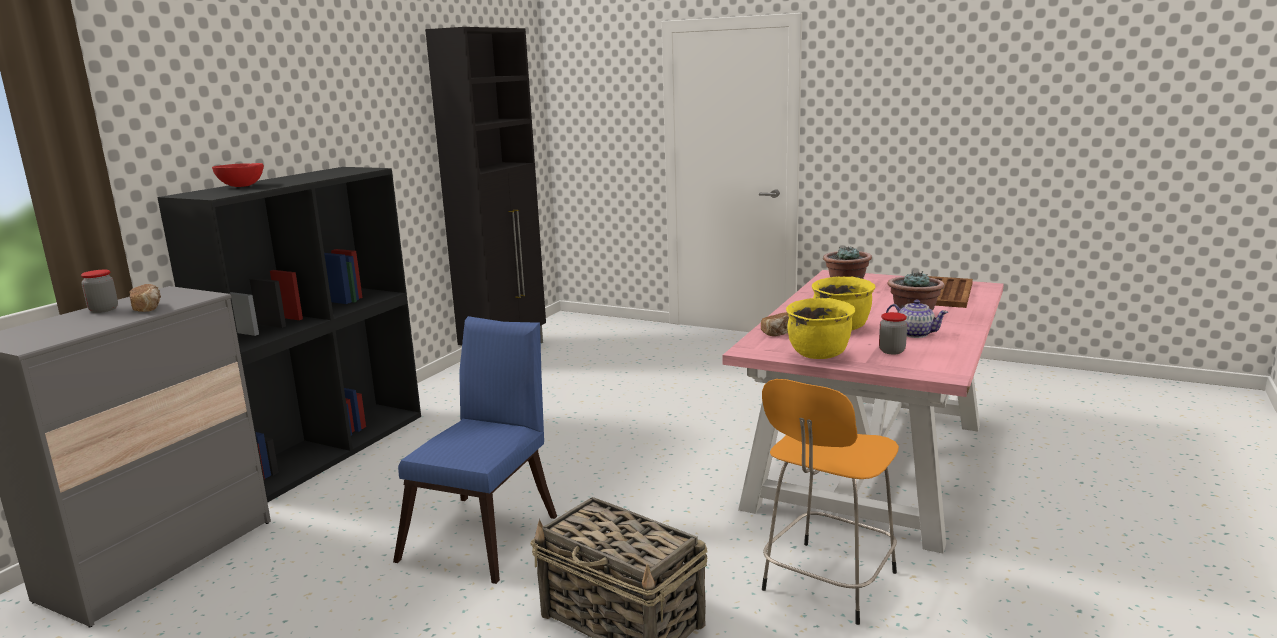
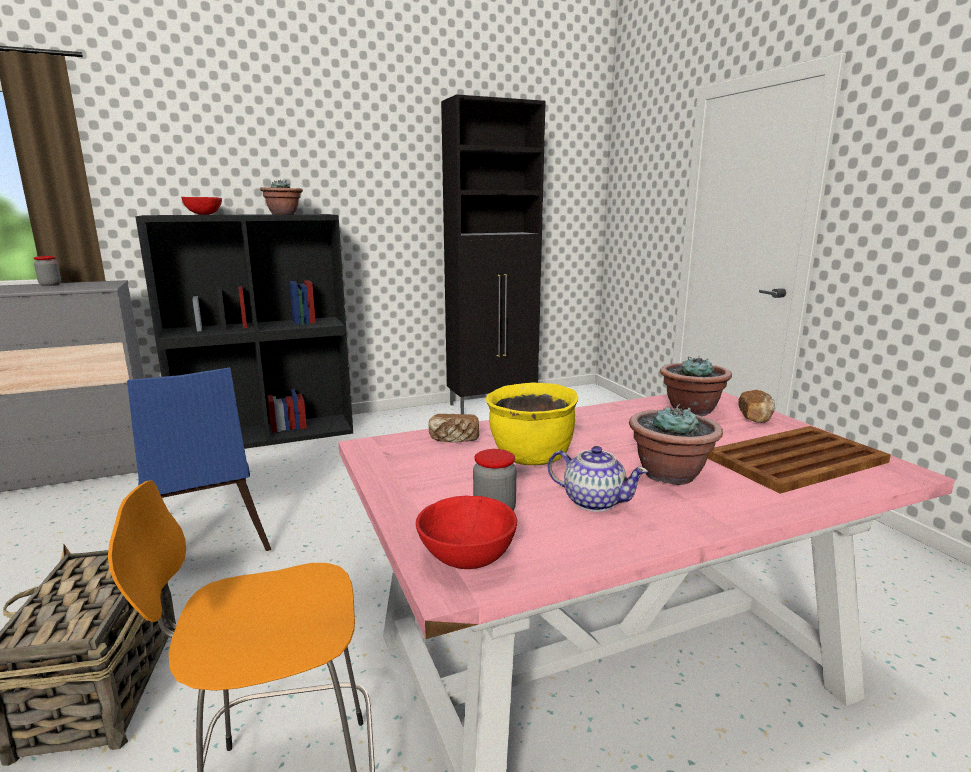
camera: 40 degrees right, 0 degrees up
(148, 308) = (61, 287): bread -> bread (755, 417)
(326, 174) = (284, 214): none -> potted plant
(487, 533) = (205, 543): blue chair -> blue chair turned 90 degrees clockwise
(819, 354) = (408, 480): yellow cooking pot -> none
(914, 334) = (593, 501): teapot -> teapot turned 45 degrees counterclockwise
(929, 367) = (465, 560): none -> red bowl

